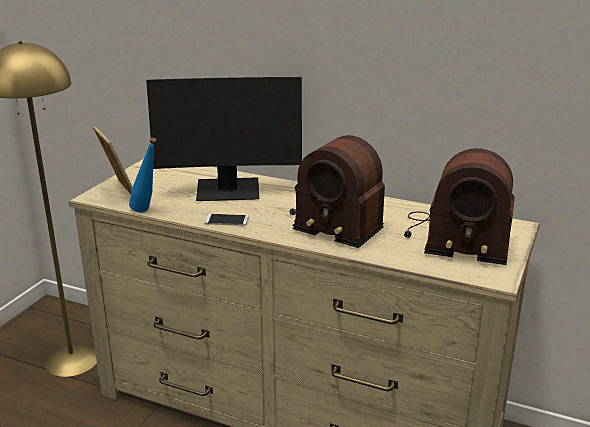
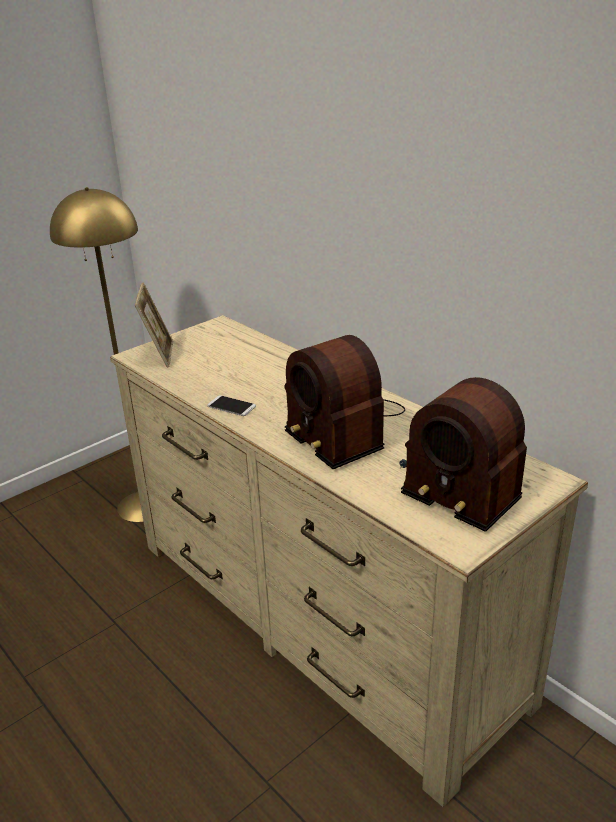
camera: 25 degrees right, 5 degrees up
(147, 212) = (166, 381): blue bottle -> none
(228, 191) = (262, 371): monitor -> none

